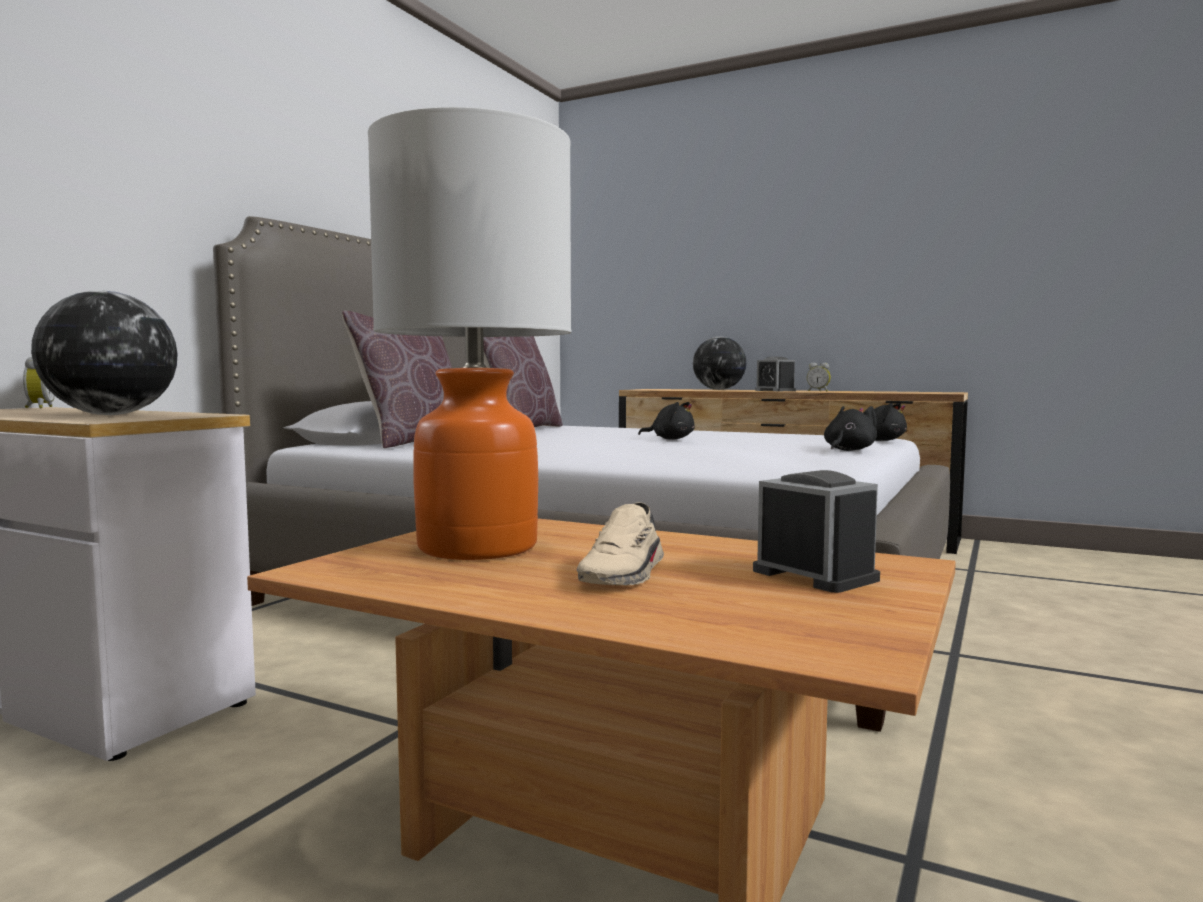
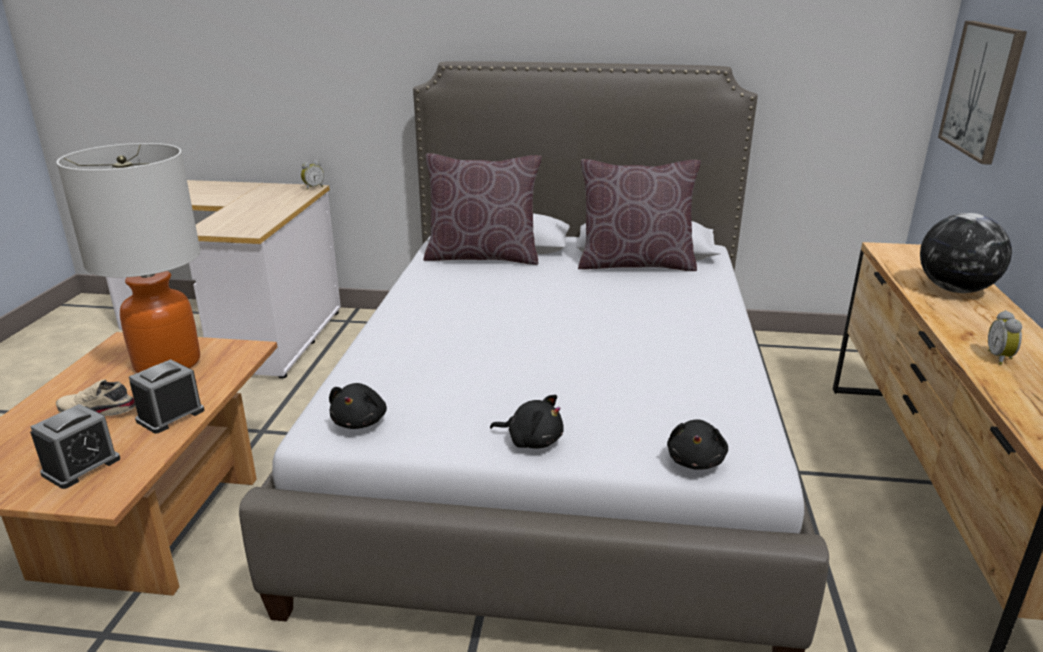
camera: 70 degrees right, 20 degrees up
(110, 415) = (244, 218): globe -> none
(627, 283) = (982, 90): none -> picture
(670, 439) = (585, 339): black plush toy -> black plush toy (360, 421)
(775, 390) = (971, 327): alarm clock -> alarm clock (170, 415)

